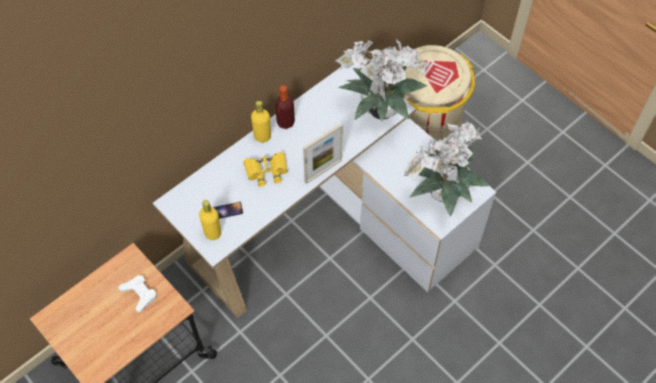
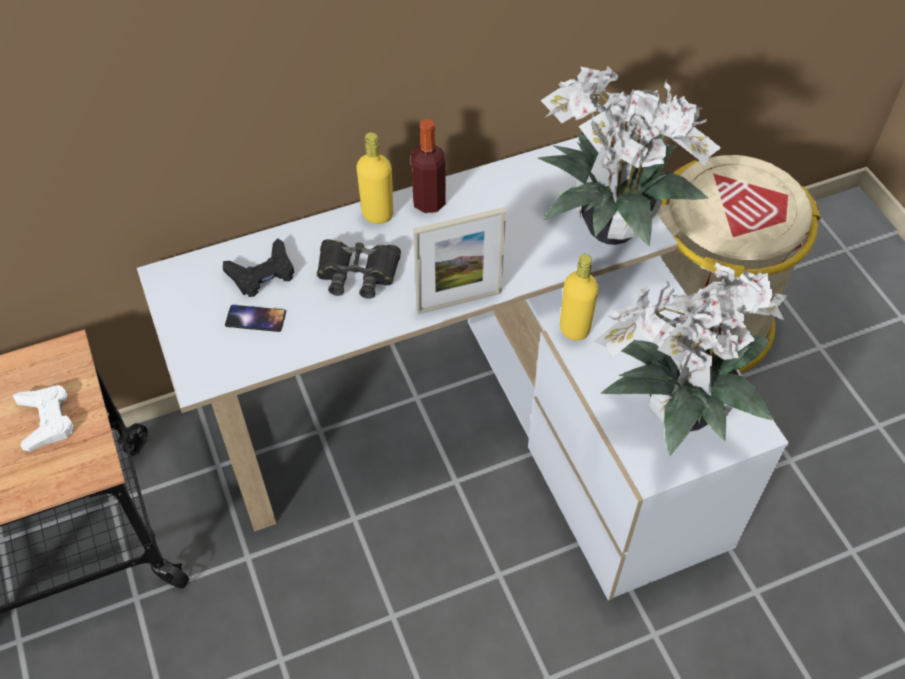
camera: 20 degrees right, 5 degrees down
(212, 233) = (210, 349): yellow bottle -> yellow bottle (574, 329)
(219, 186) = (262, 273): none -> black game controller
(266, 171) = (357, 272): yellow binoculars -> black binoculars

